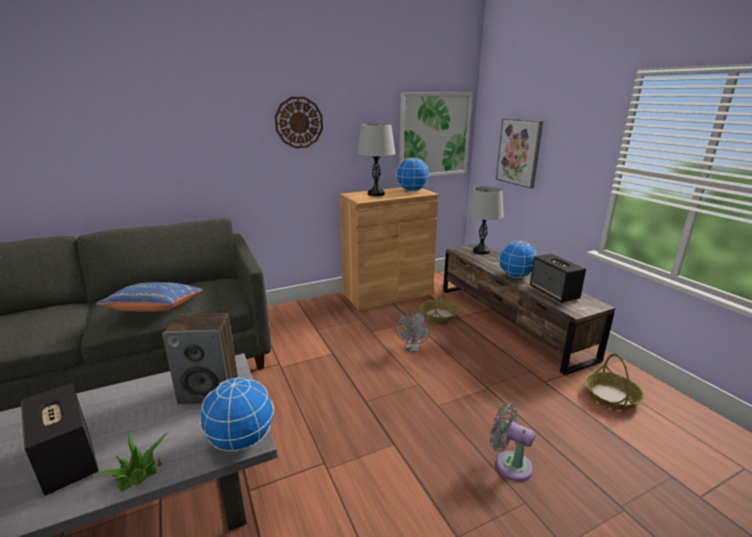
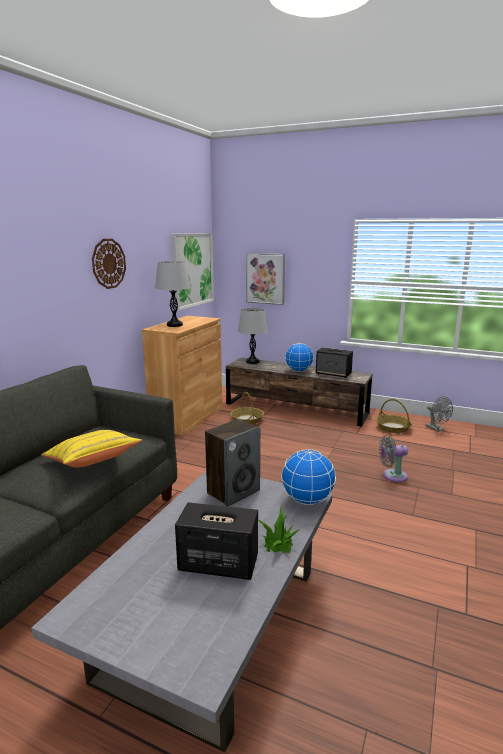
camera: 40 degrees left, 5 degrees down
(156, 310) = (93, 462): blue pillow -> yellow pillow
(412, 191) = (195, 319): globe -> none
(413, 349) = (261, 444): grey fan -> grey fan (437, 429)

